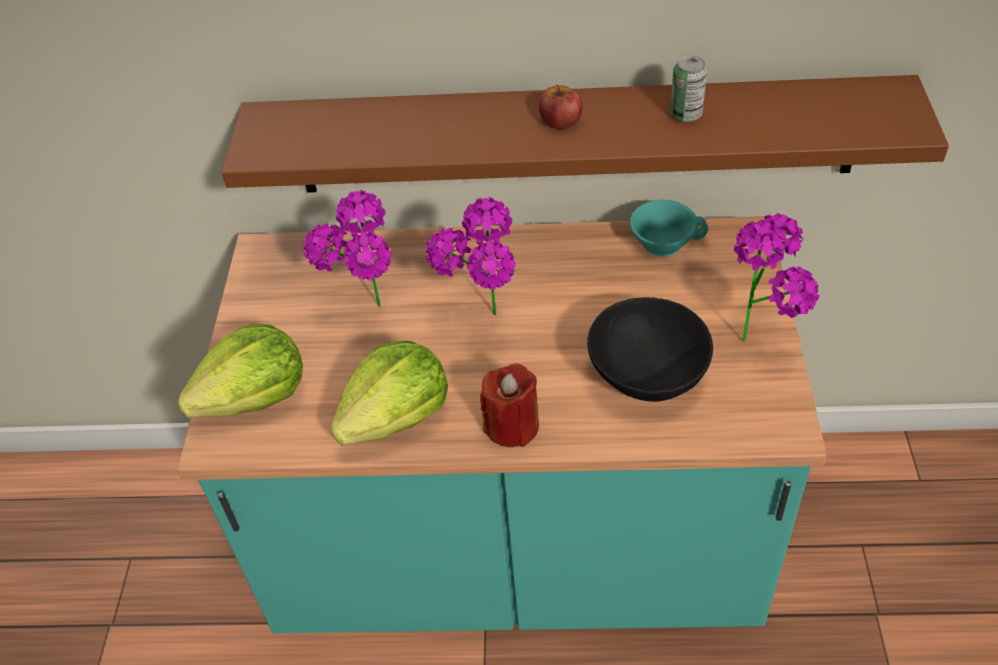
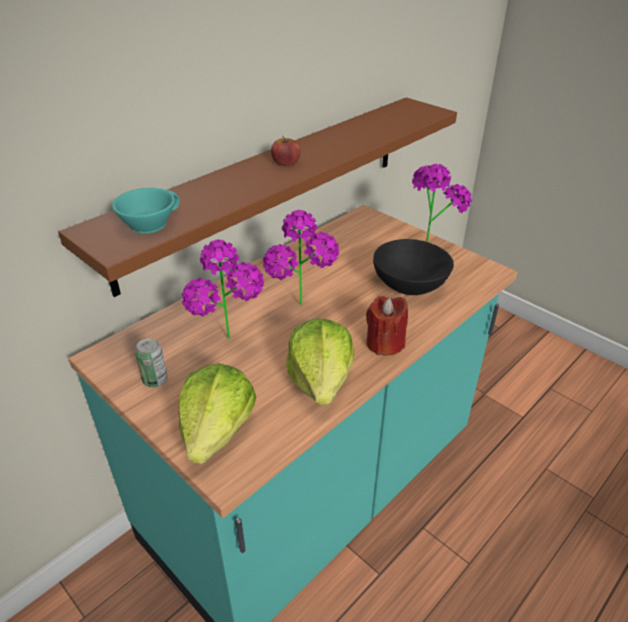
camera: 50 degrees left, 10 degrees down
(664, 241) = (334, 233): turquoise cup -> turquoise cup (148, 223)
(686, 115) = (341, 139): can -> can (155, 380)

